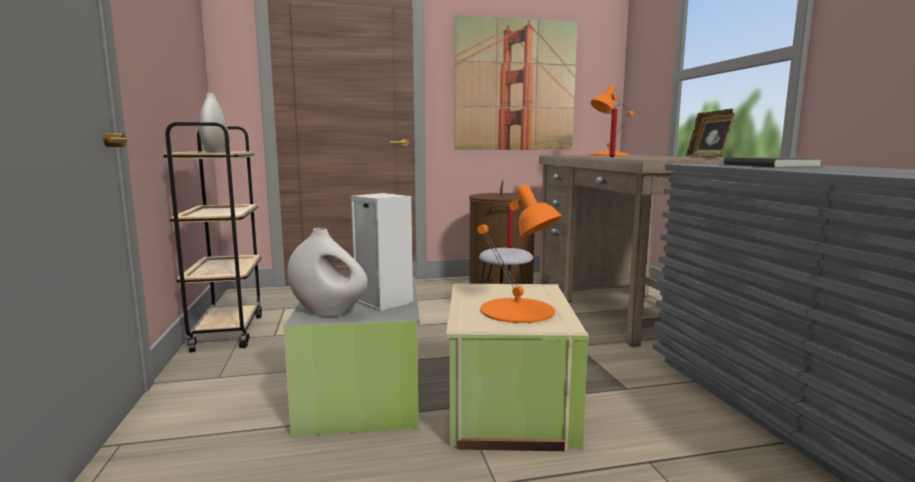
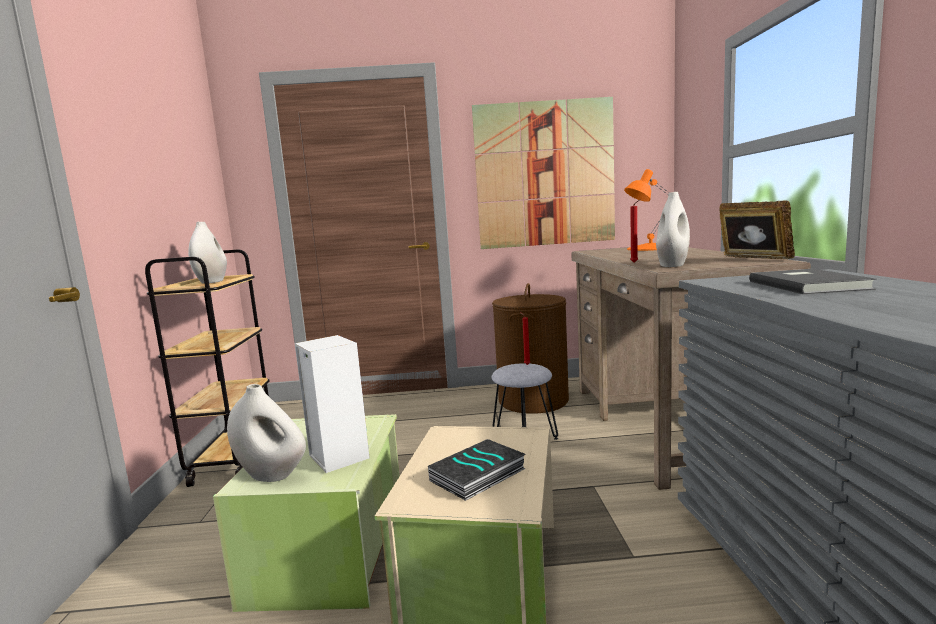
camera: 10 degrees right, 0 degrees up
(364, 392) = (333, 549): grey storage box -> green storage box
(518, 310) = (478, 476): orange table lamp -> book
(648, 158) = (672, 265): none -> white vase
(707, 158) = (752, 259): picture frame -> picture frame turned 150 degrees clockwise

